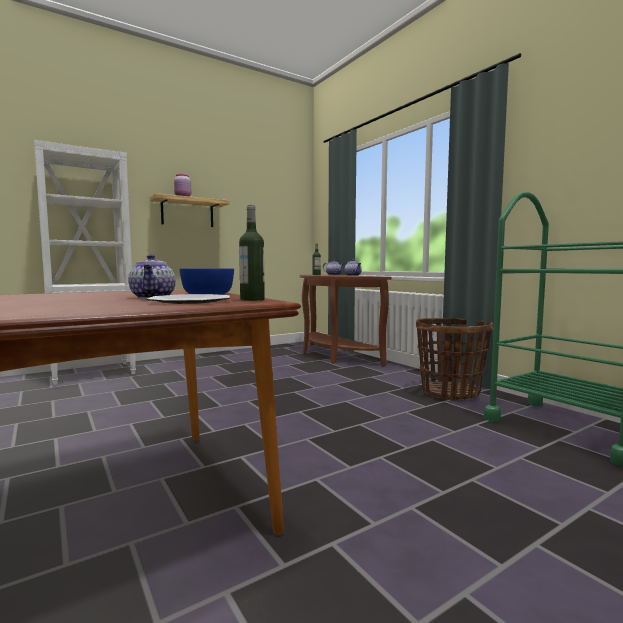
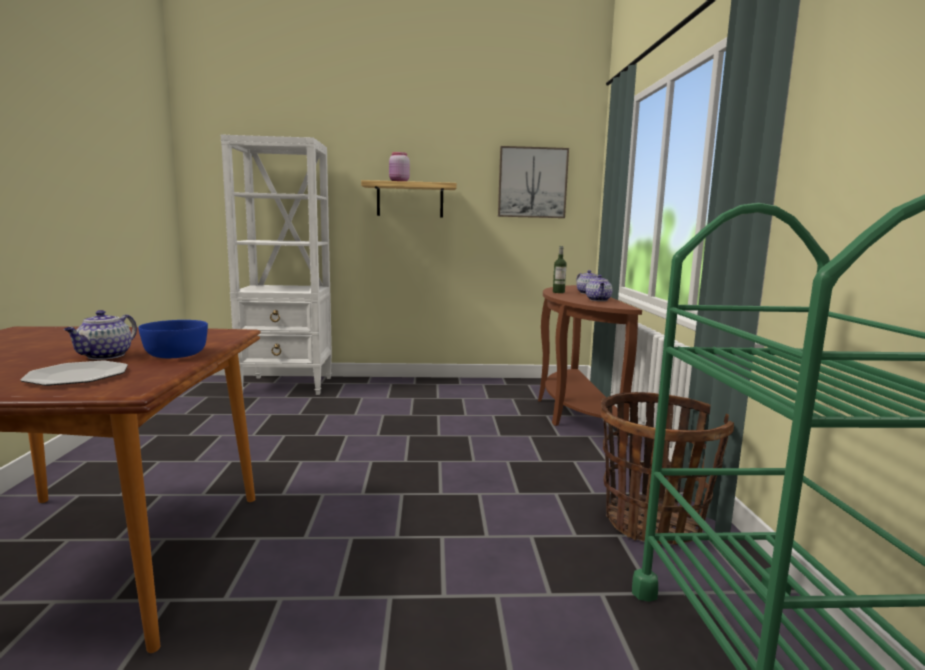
camera: 30 degrees right, 5 degrees up
(252, 299) = (140, 380): bottle -> none
(272, 204) = (532, 182): none -> picture

